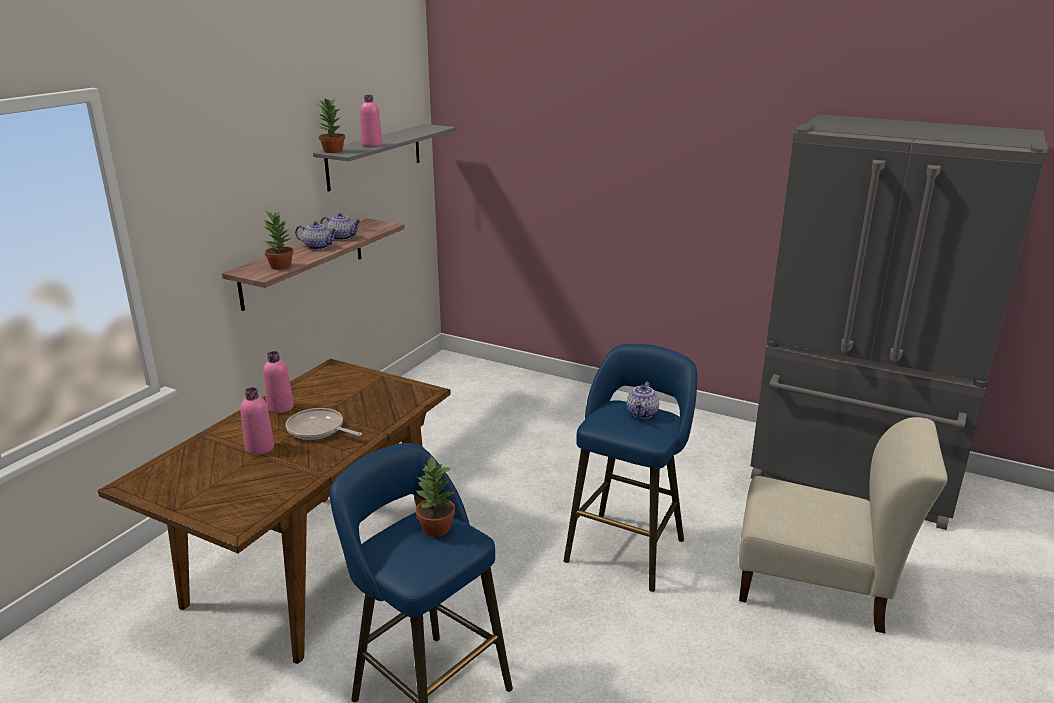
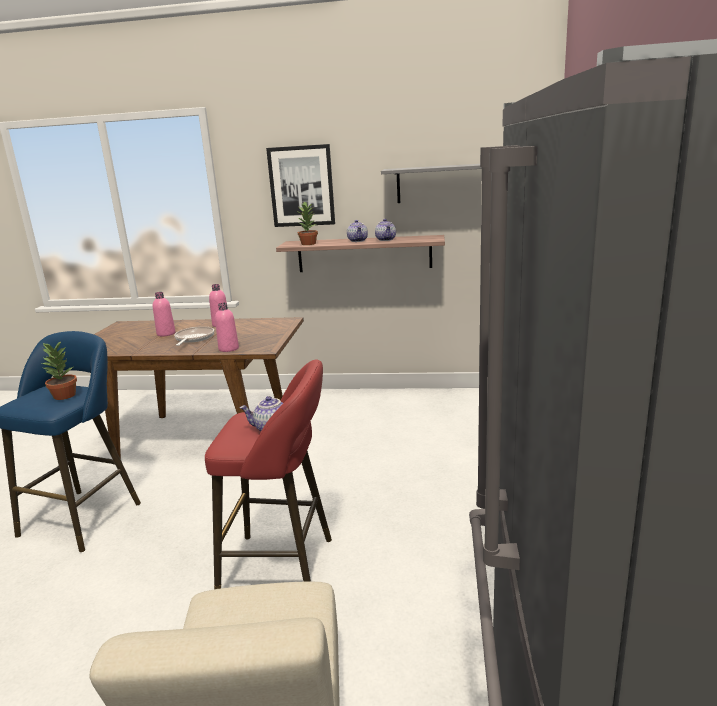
camera: 70 degrees right, 5 degrees down
(234, 191) = (301, 186): none -> picture
(332, 151) = (394, 168): potted plant -> none
(372, 145) = (431, 167): pink bottle -> pink bottle (228, 349)
(627, 546) = (284, 569): blue stool -> red stool

